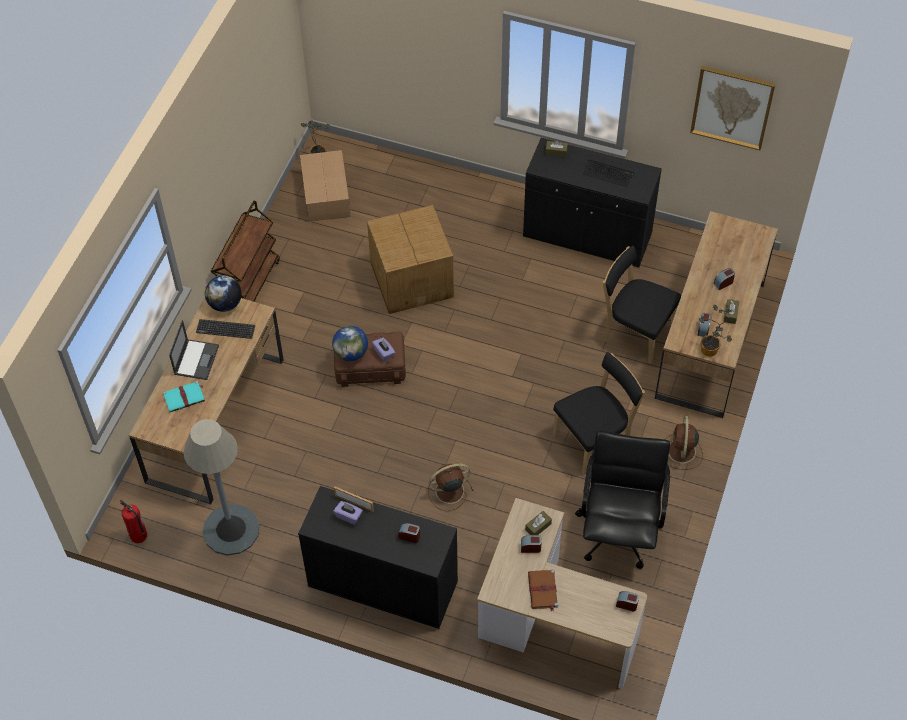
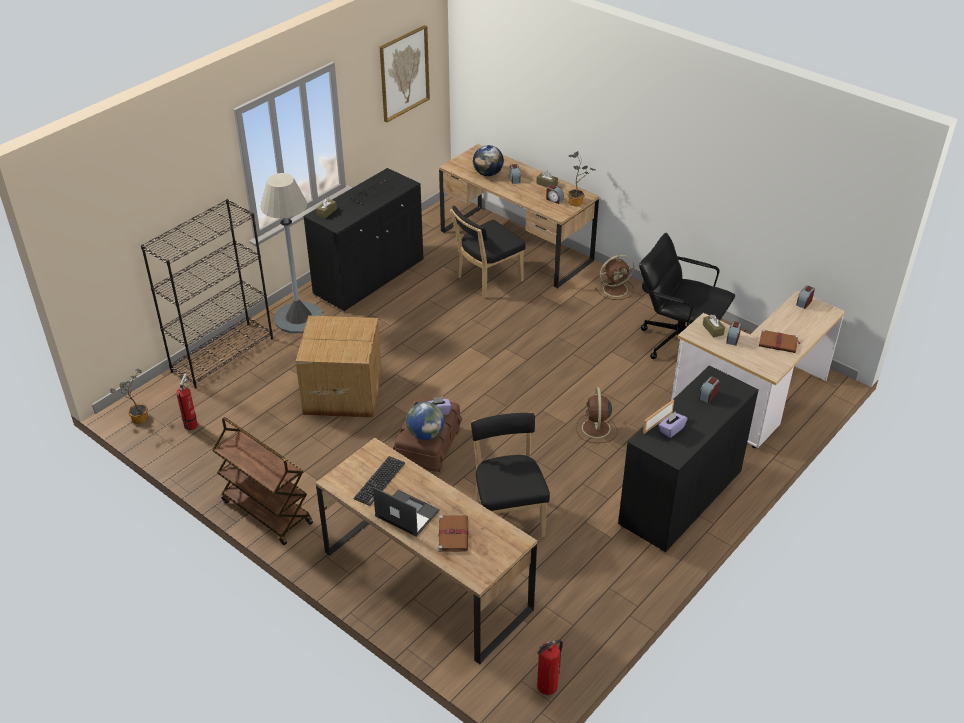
camera: 70 degrees left, 15 degrees down
(184, 397) = (453, 534): turquoise book -> brown book
(225, 304) = (345, 474): globe -> globe (488, 174)
(231, 530) = (573, 600): grey floor lamp -> grey floor lamp (299, 318)
(326, 193) = (191, 424): cardboard box -> fire extinguisher
(421, 175) = (223, 354): none -> black bookcase
(594, 440) = (583, 330): black chair -> black chair (508, 515)
(681, 452) = (616, 289): brown fan -> brown fan turned 45 degrees counterclockwise

